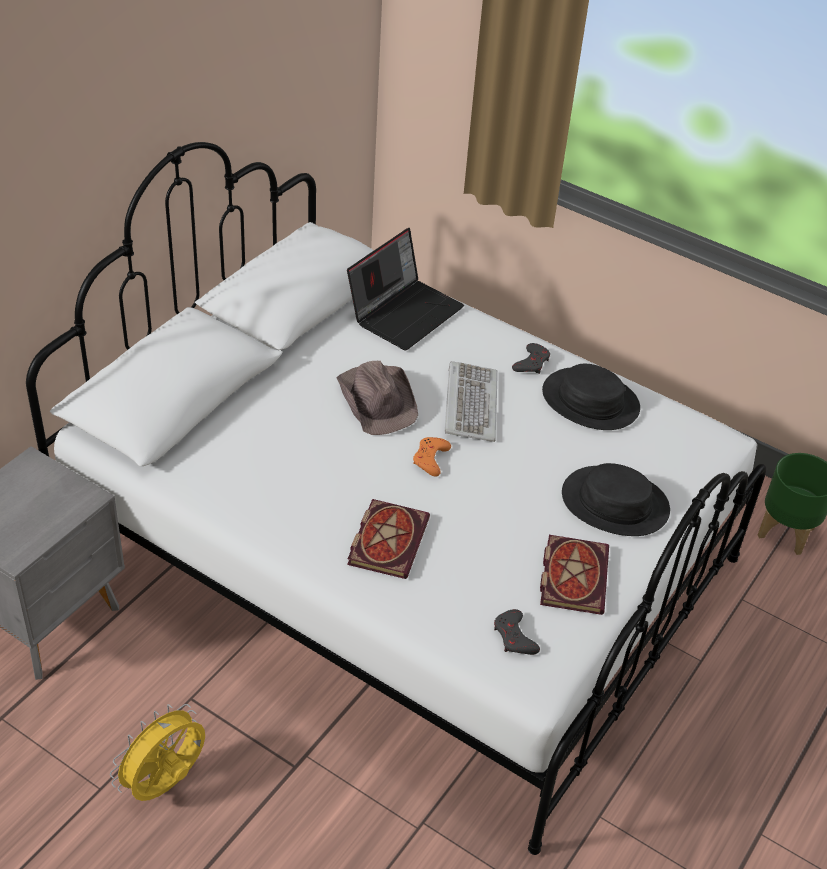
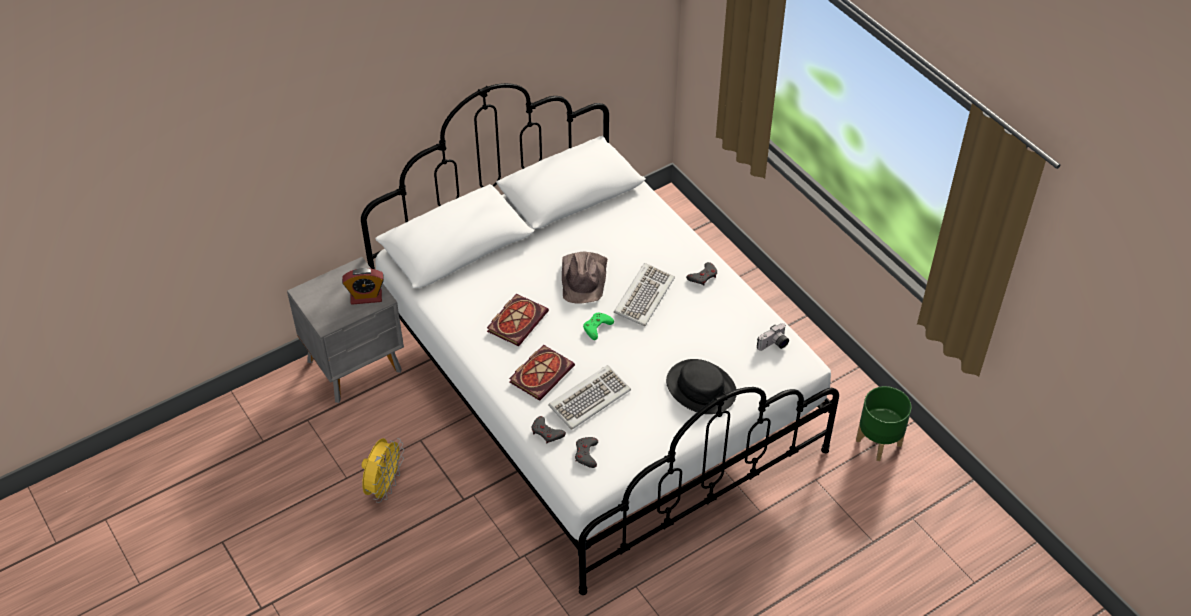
camera: 25 degrees right, 5 degrees up
(63, 501) = (366, 297): none -> alarm clock
(166, 785) = (384, 487): yellow fan -> yellow fan turned 135 degrees clockwise
(405, 312) = (636, 218): laptop -> none
(430, 459) = (597, 327): orange game controller -> green game controller
(440, 622) = (547, 432): none -> grey game controller
(474, 557) = (589, 398): none -> keyboard
(572, 575) = (644, 426): book -> book (517, 320)
(590, 401) = (727, 313): black hat -> none
(671, 425) = (774, 345): none -> camera

